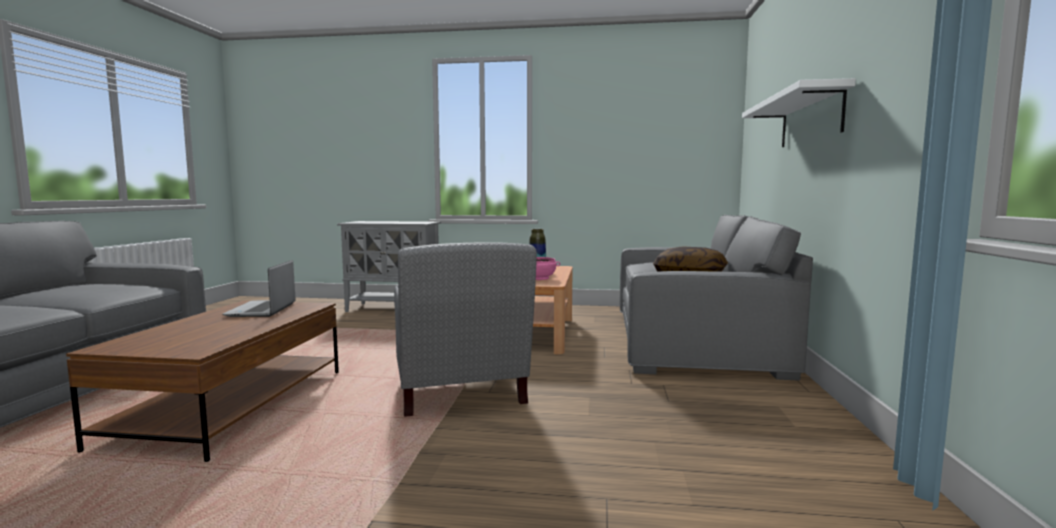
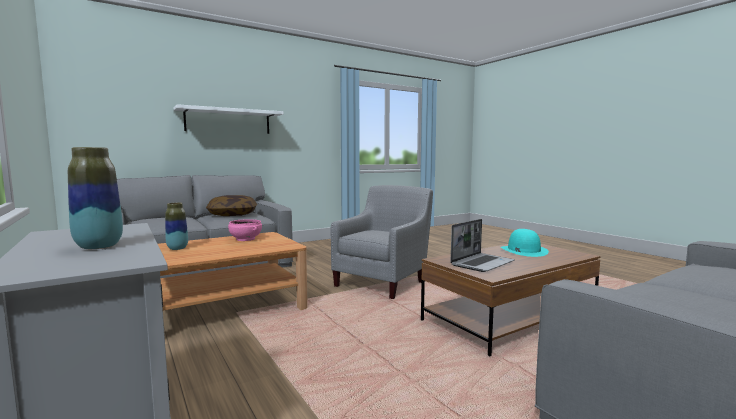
camera: 130 degrees left, 0 degrees up
(207, 335) = (523, 250): none -> turquoise hat
(382, 222) = (99, 246): none -> vase

